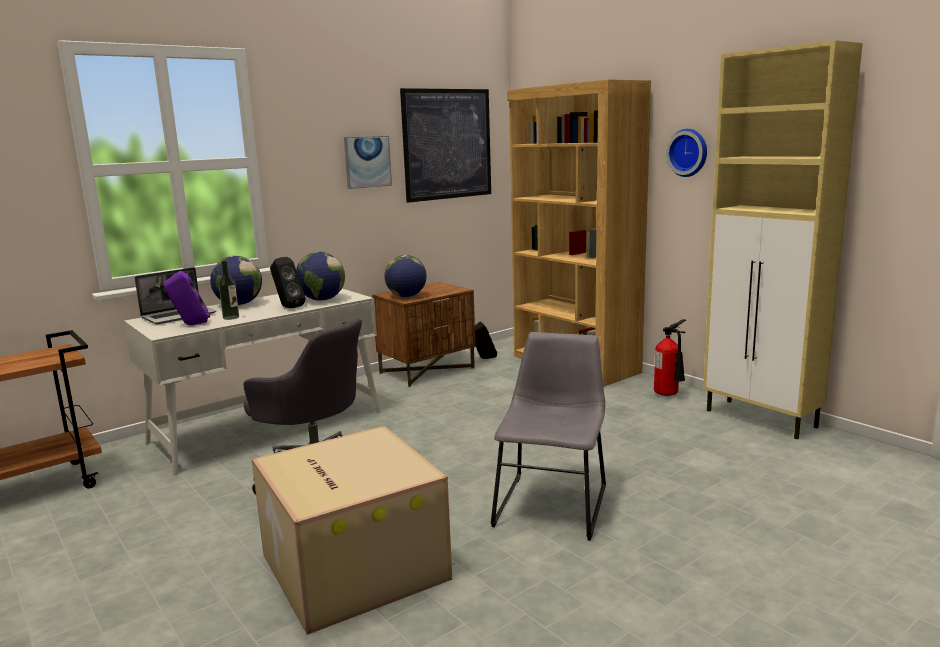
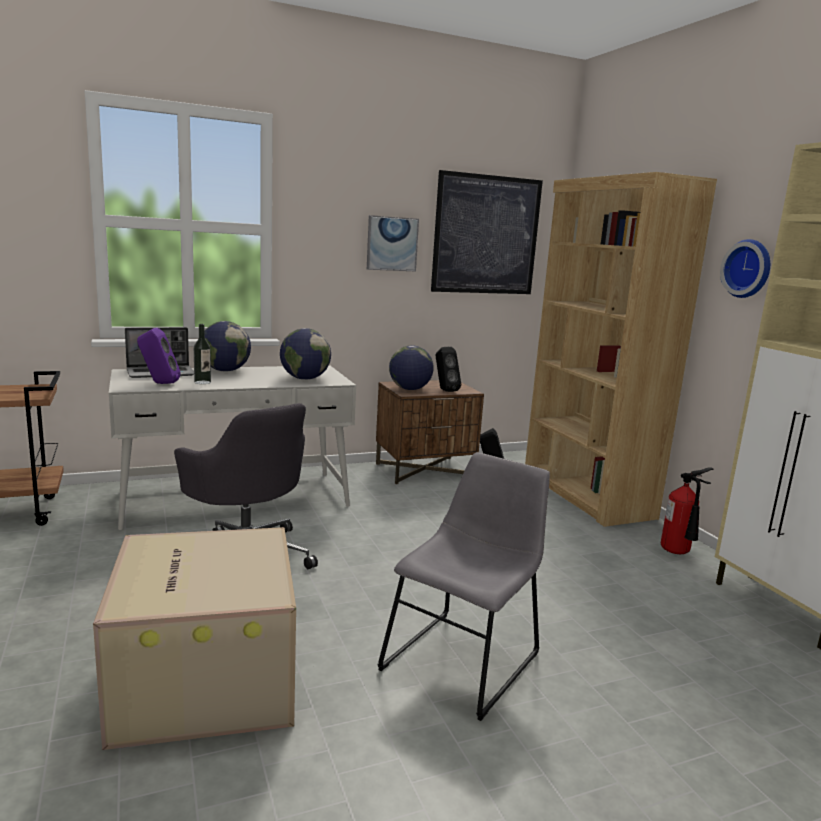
camera: 15 degrees right, 0 degrees up
(287, 307) = (264, 381): black speaker -> black speaker (444, 390)

